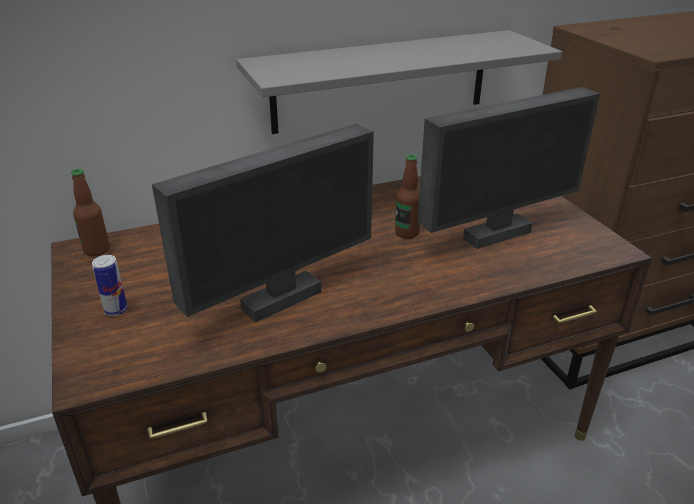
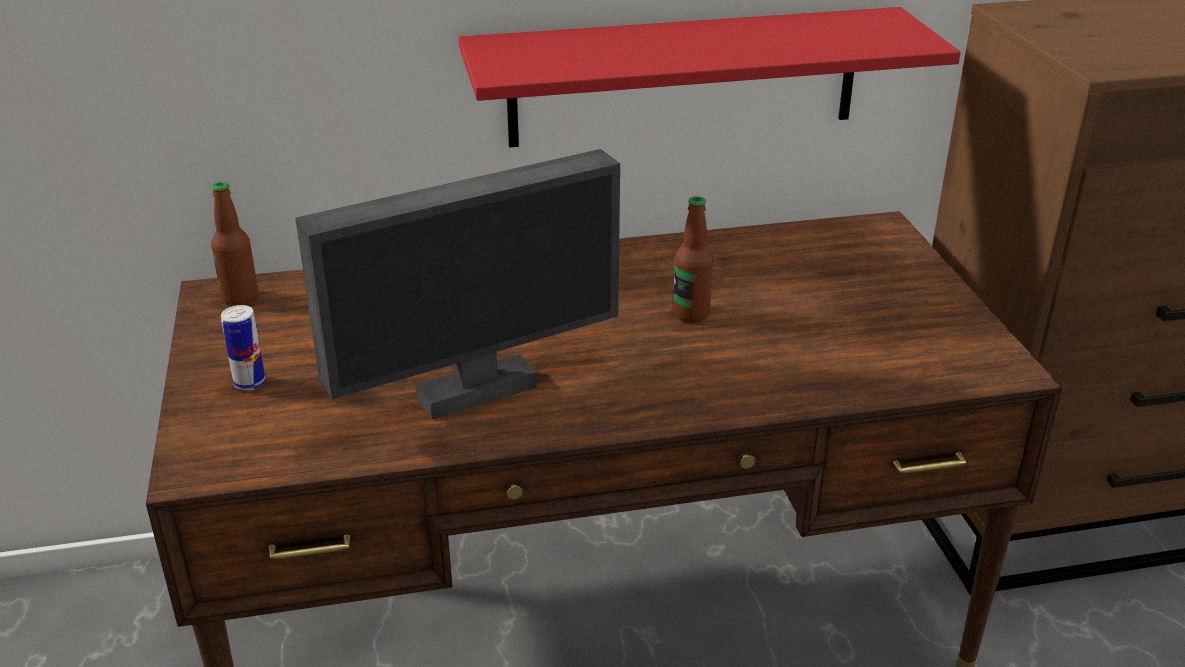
camera: 10 degrees right, 0 degrees up
(381, 81) = (684, 77): grey shelf -> red shelf
(495, 234) = (827, 327): monitor -> none

